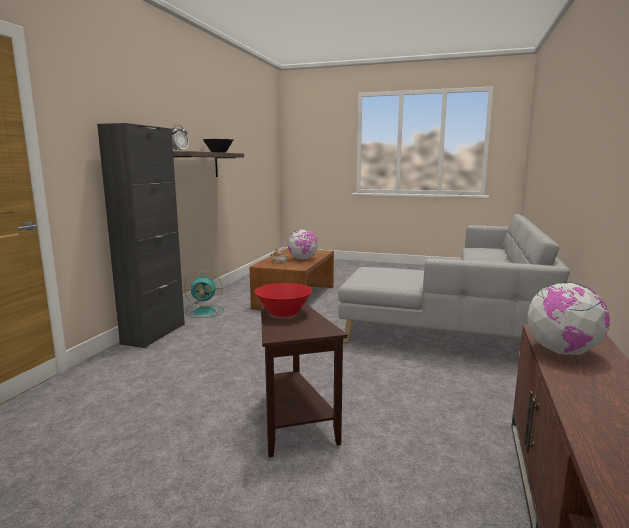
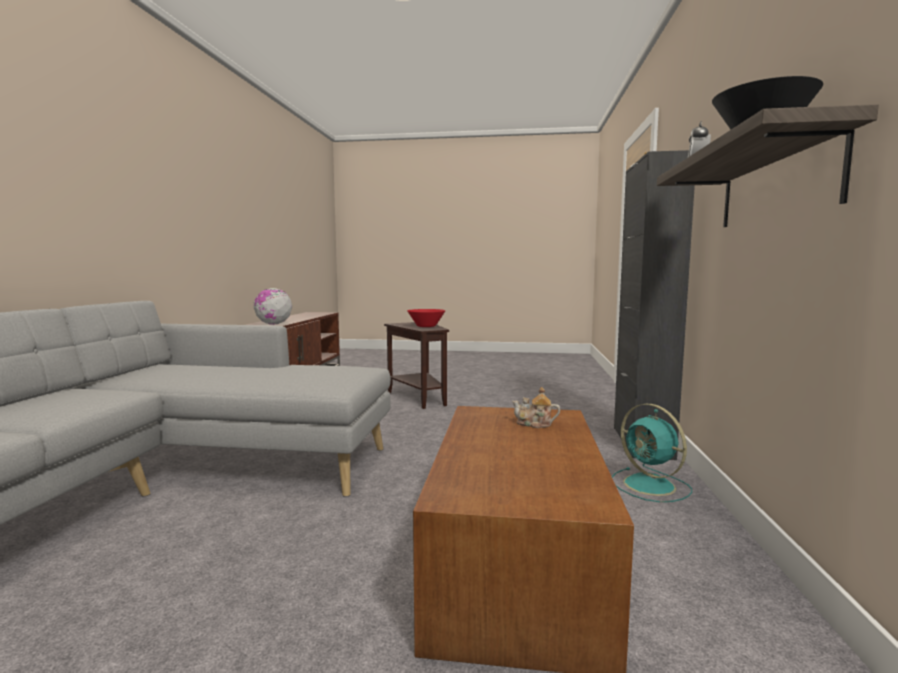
camera: 170 degrees right, 5 degrees down
(205, 312) = (651, 486): turquoise fan -> turquoise fan turned 105 degrees counterclockwise
(303, 259) = (490, 441): globe -> none

